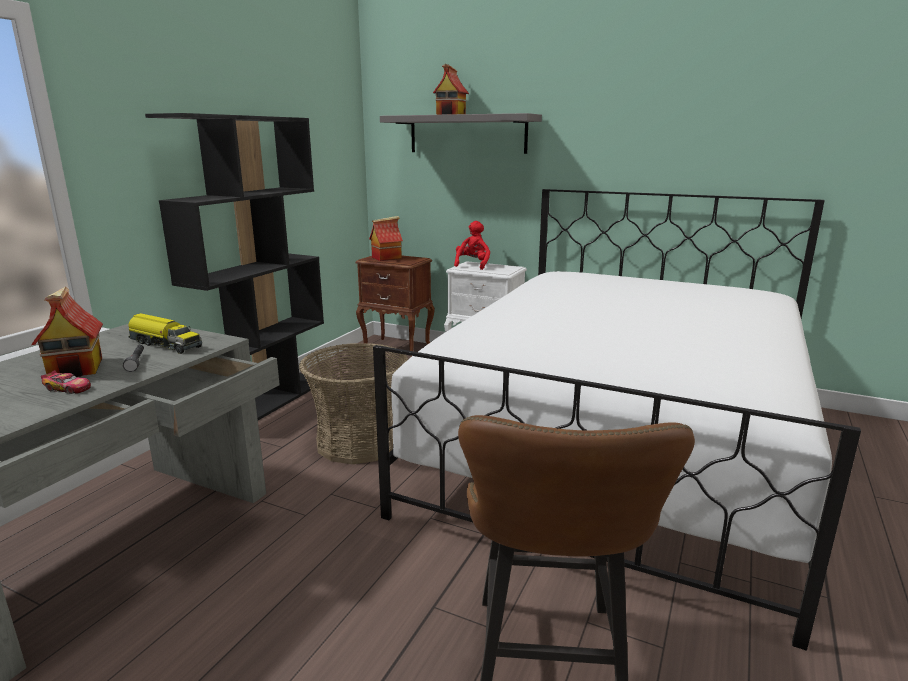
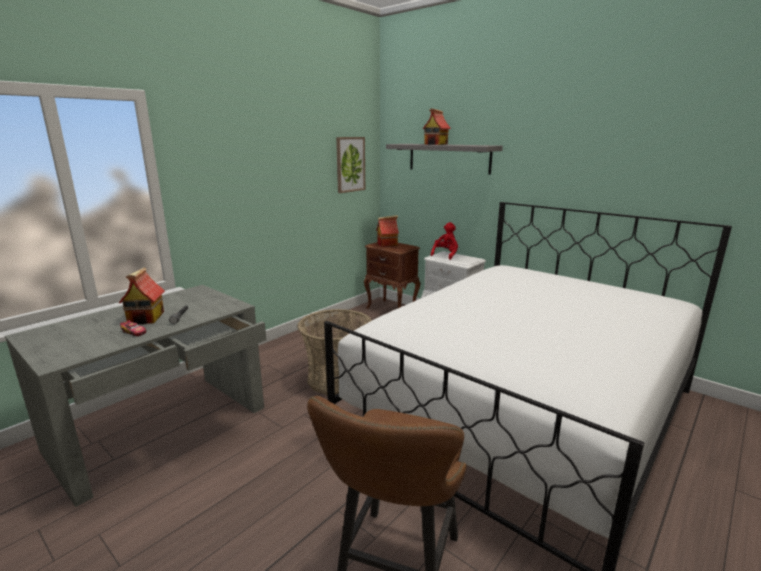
camera: 15 degrees right, 0 degrees up
(165, 344) = (204, 305): toy truck -> none
(267, 402) = (289, 341): black bookcase -> none
(328, 145) = (350, 164): none -> picture

